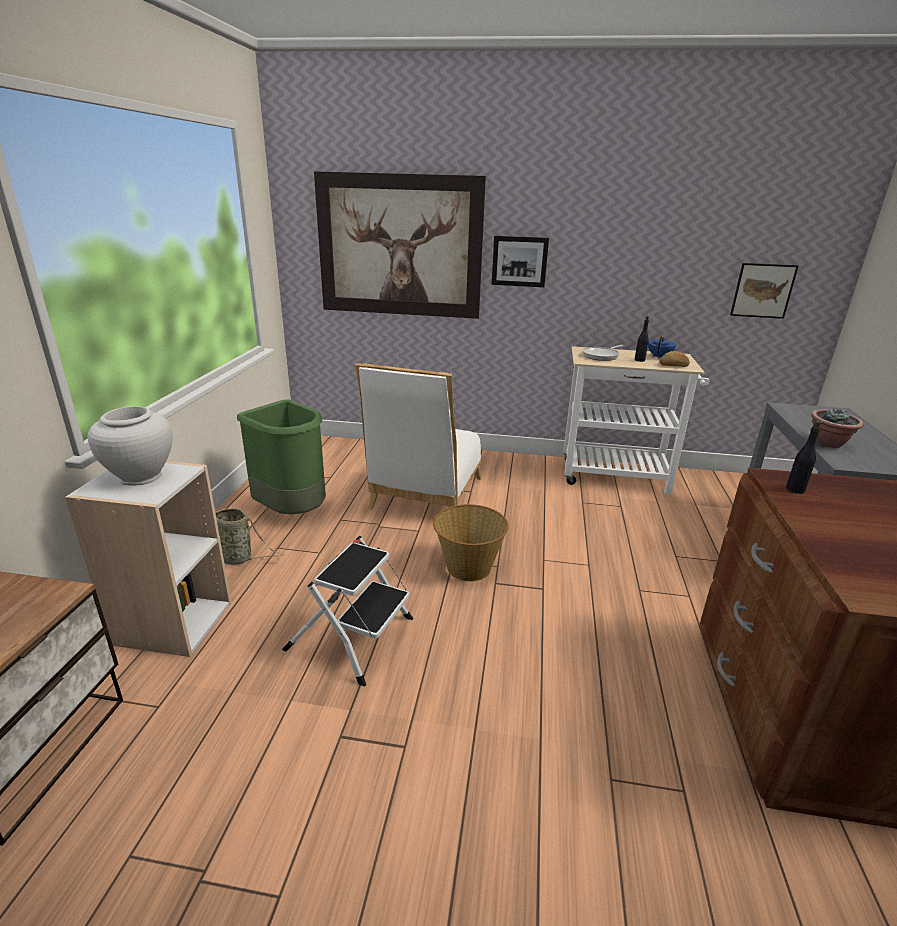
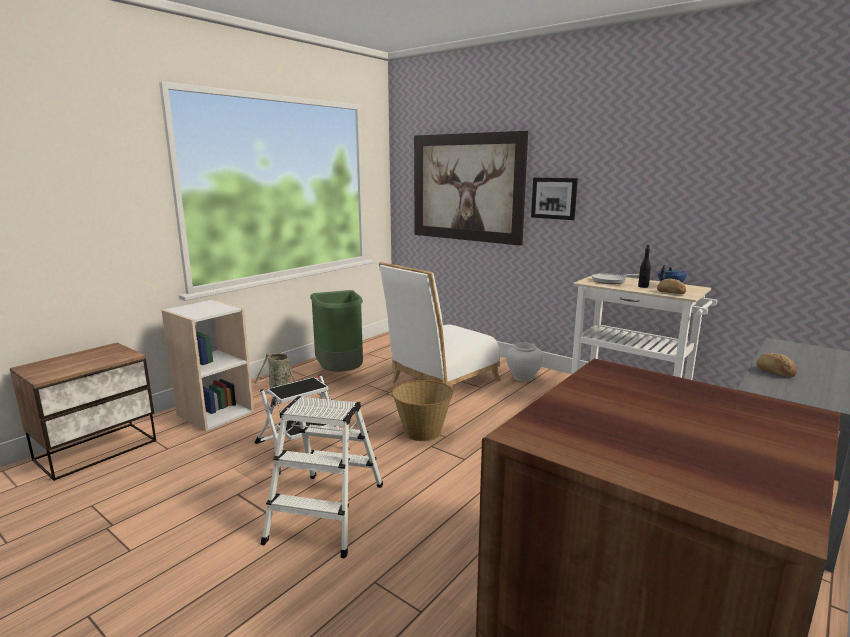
camera: 30 degrees right, 10 degrees down
(141, 477) = (205, 308): white vase -> white vase (523, 378)
(474, 713) = (327, 511): none -> white step ladder
(763, 290) = (791, 226): picture -> none
(795, 489) = (606, 376): black bottle -> none
(828, 443) = (774, 373): potted plant -> bread

